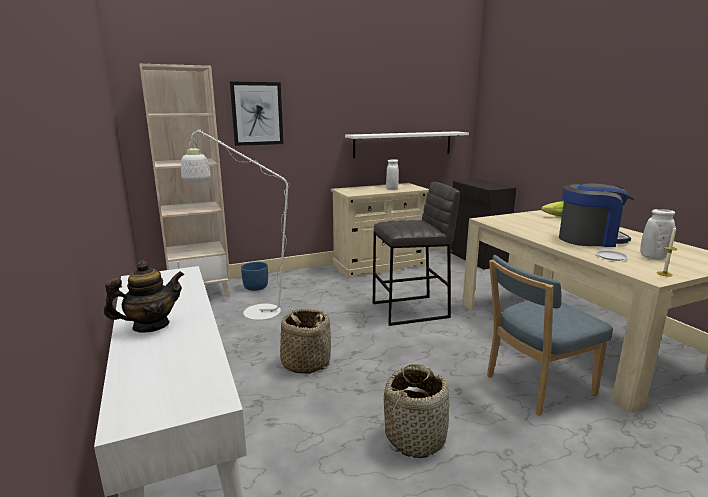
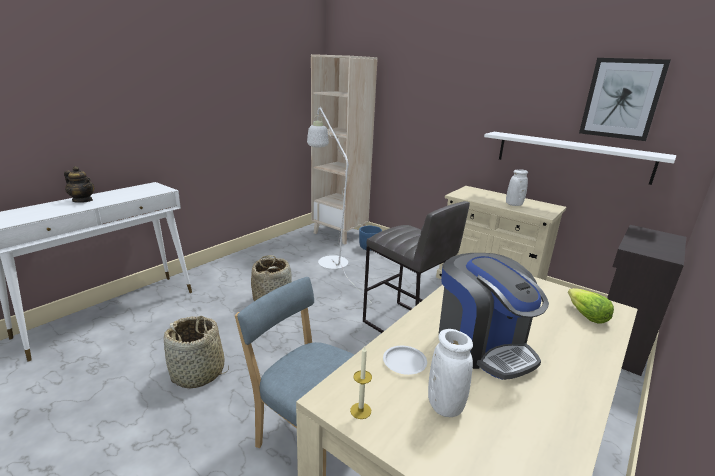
camera: 60 degrees right, 5 degrees up
(257, 114) = (412, 99): picture -> picture (621, 99)

